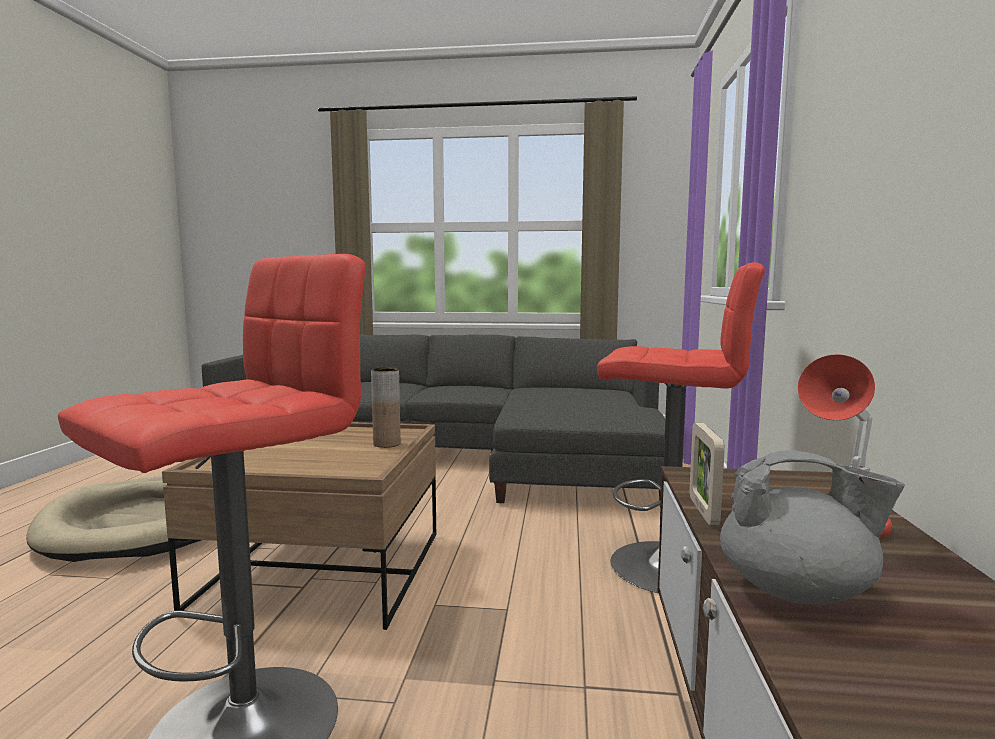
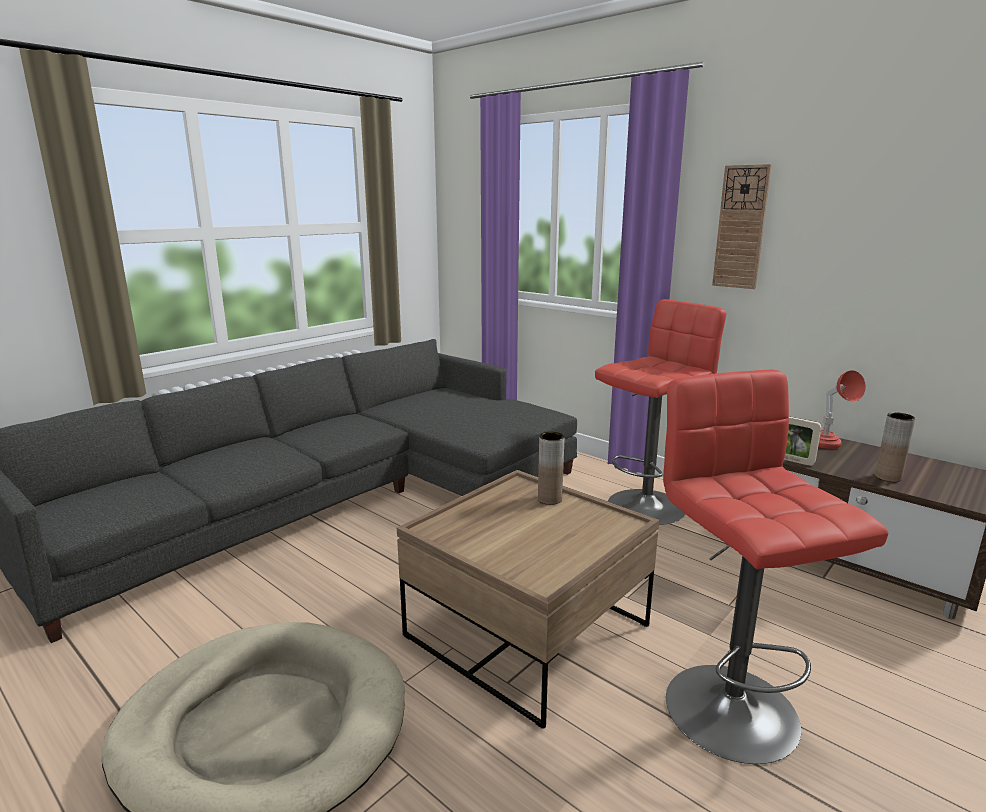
camera: 55 degrees left, 10 degrees up
(797, 591) = (888, 477): grey teapot -> brown vase
(844, 134) = (741, 227): none -> wall clock

